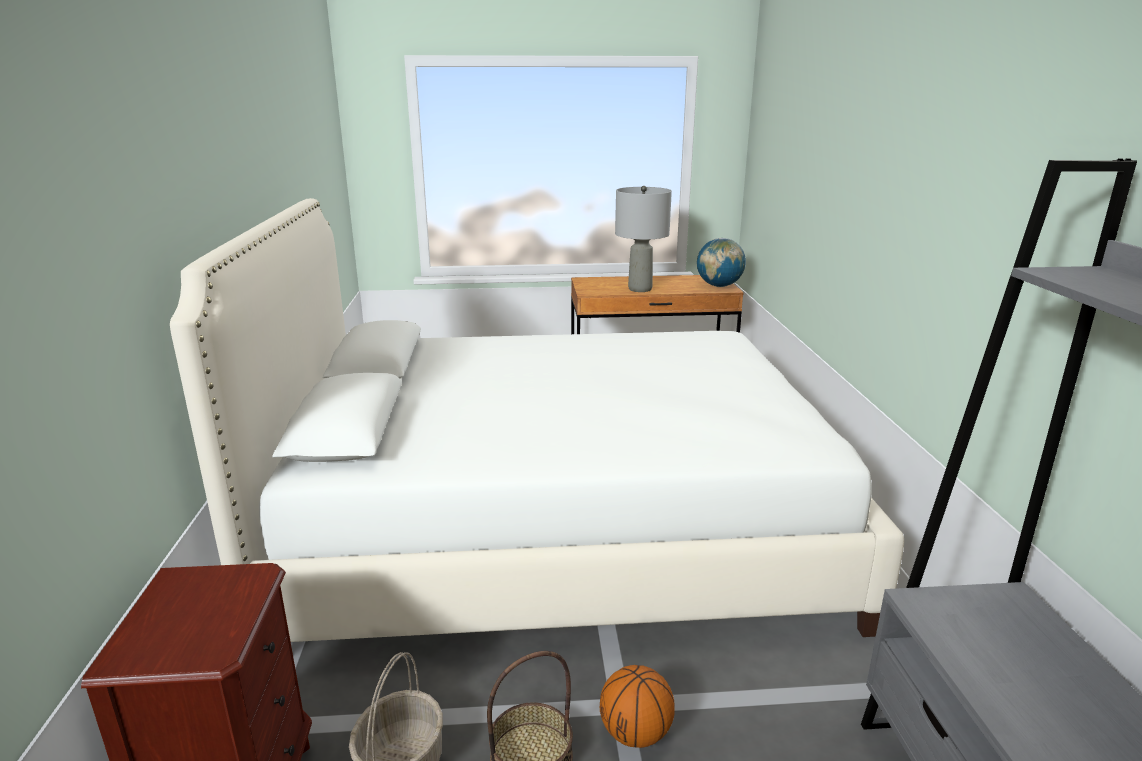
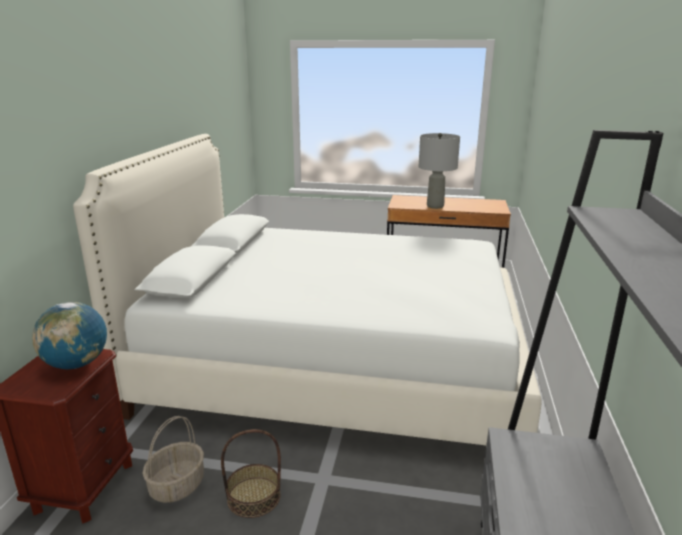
camera: 15 degrees right, 0 degrees up
(635, 733) = (324, 497): basketball -> none
(719, 286) = (495, 208): globe -> globe (76, 364)

